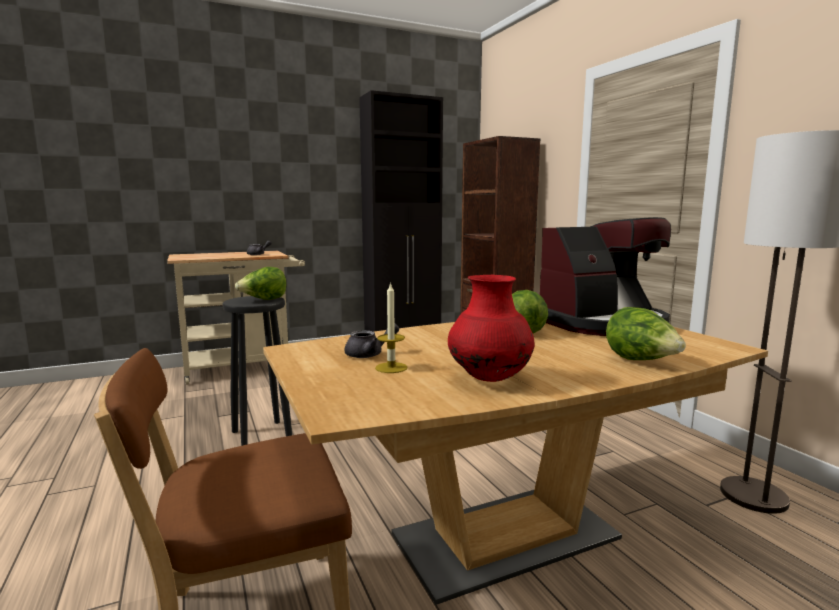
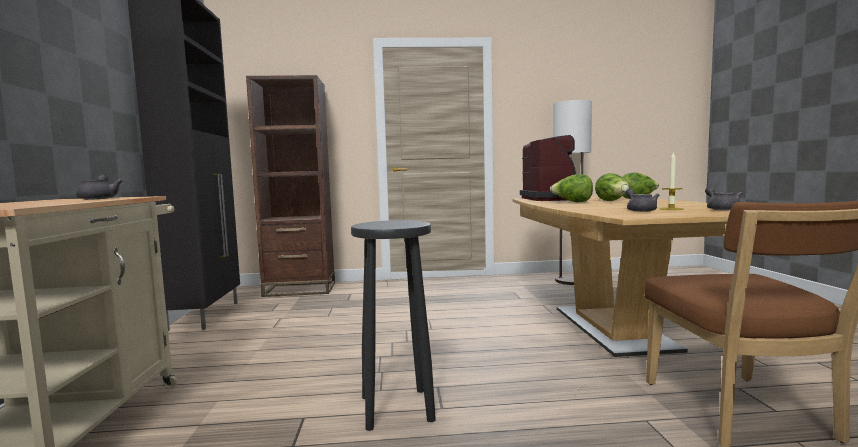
camera: 70 degrees left, 5 degrees down
(264, 300) = (396, 222): lettuce -> lettuce (612, 201)
(388, 391) = (721, 209): none -> grey teapot
(490, 379) = (683, 204): red vase -> none

